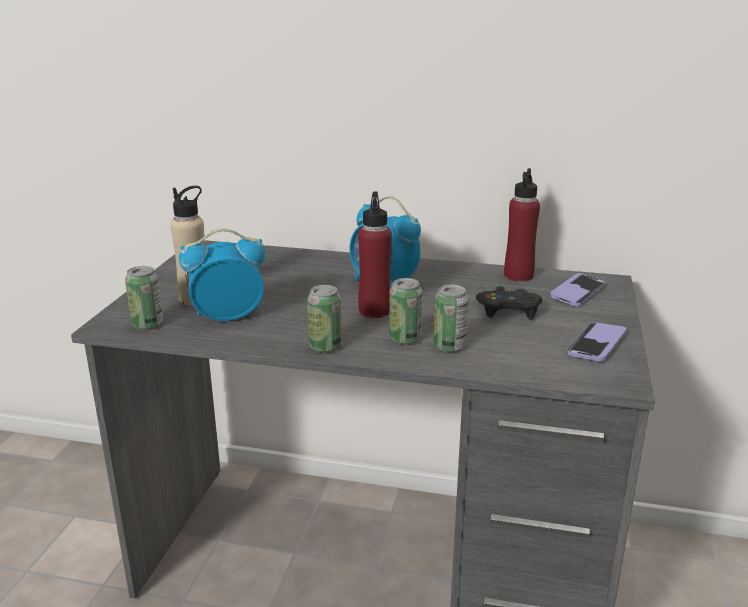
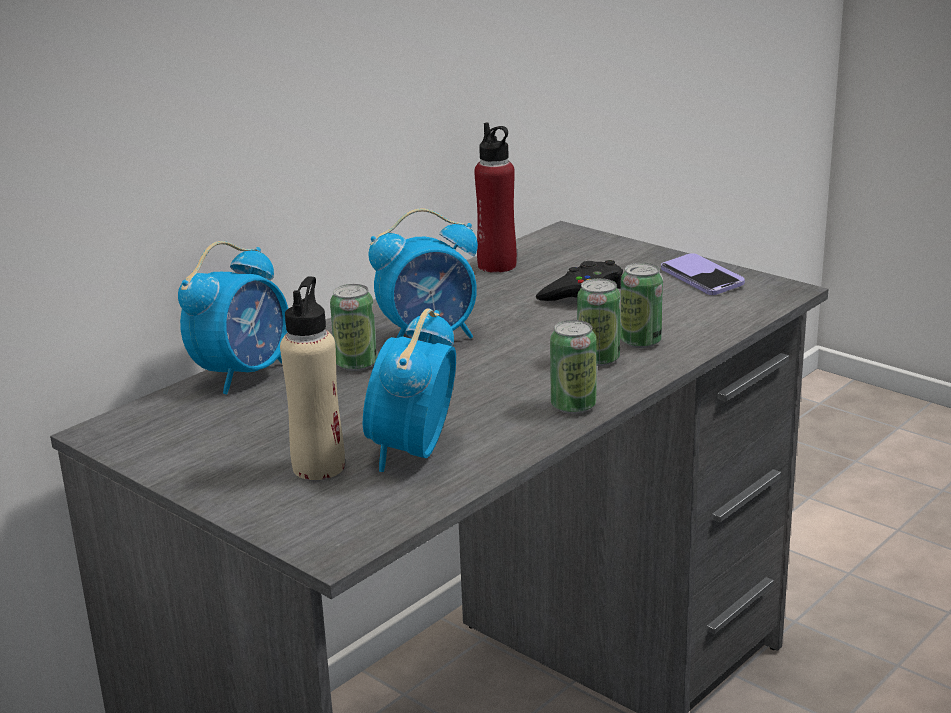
camera: 60 degrees left, 0 degrees up
(147, 324) = (370, 515): can -> can (356, 364)
(290, 255) = (244, 374): none -> alarm clock
(375, 311) = (503, 359): red bottle -> none
(578, 292) = (575, 252): phone -> none

